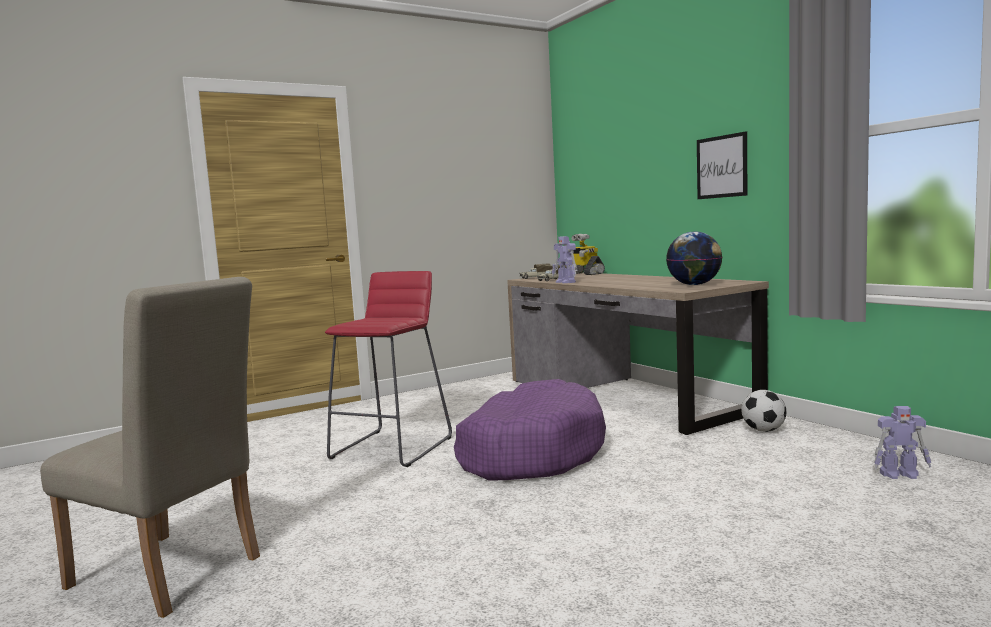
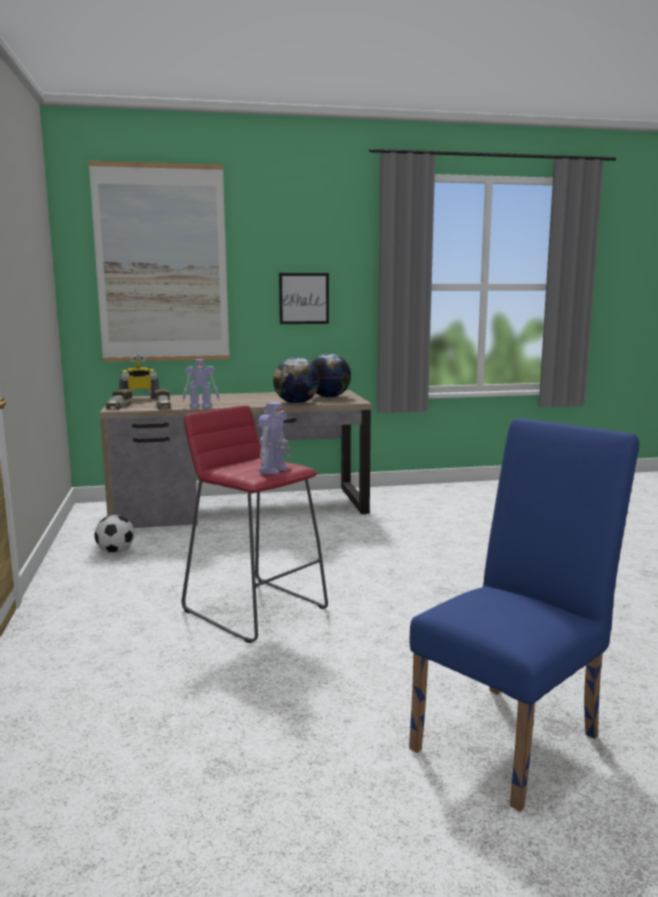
camera: 70 degrees left, 5 degrees up
(173, 575) = (515, 736): beige chair -> blue chair
(530, 451) = (343, 559): purple dog bed -> none
(610, 148) = (162, 264): none -> picture
(632, 286) = (296, 403): none -> globe
(764, 430) = (382, 498): football -> football (116, 552)
(900, 474) = (482, 495): toy robot -> toy robot (274, 470)

